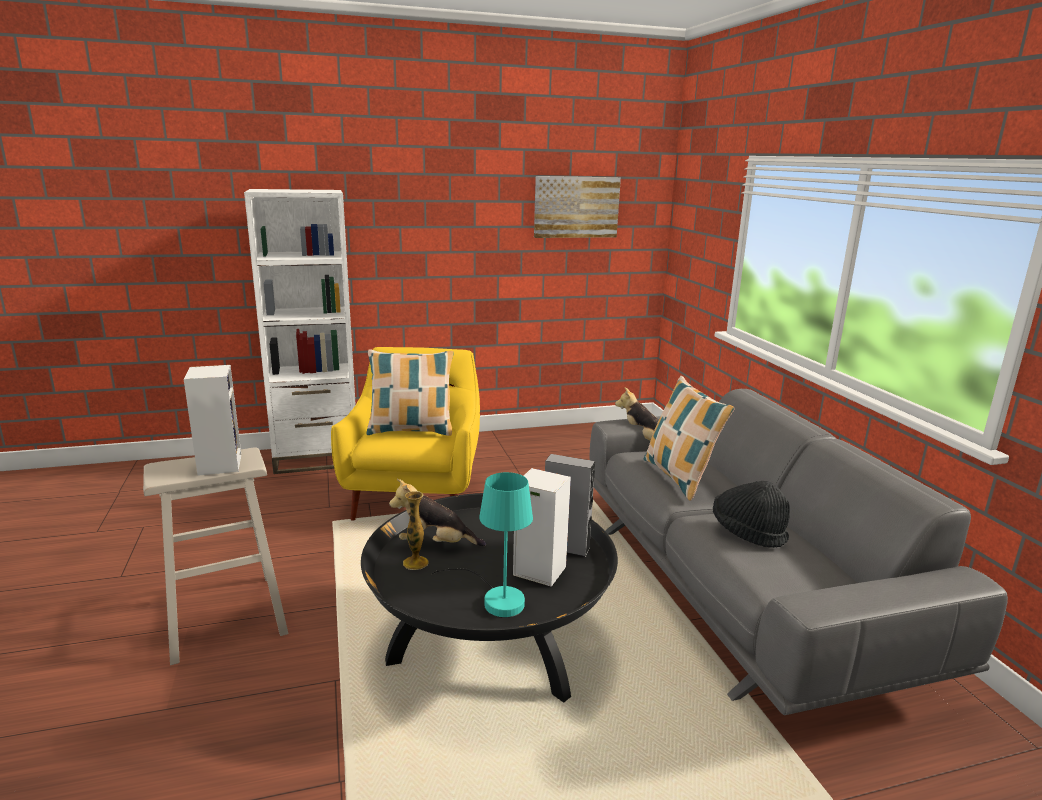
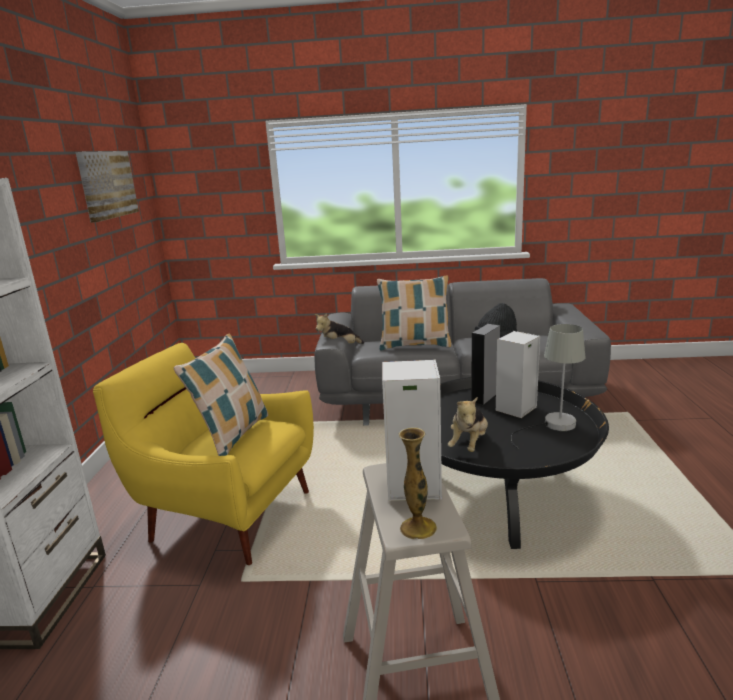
camera: 70 degrees left, 0 degrees up
(415, 563) = (498, 454): vase -> vase (418, 528)
(495, 598) = (552, 426): turquoise table lamp -> grey table lamp

